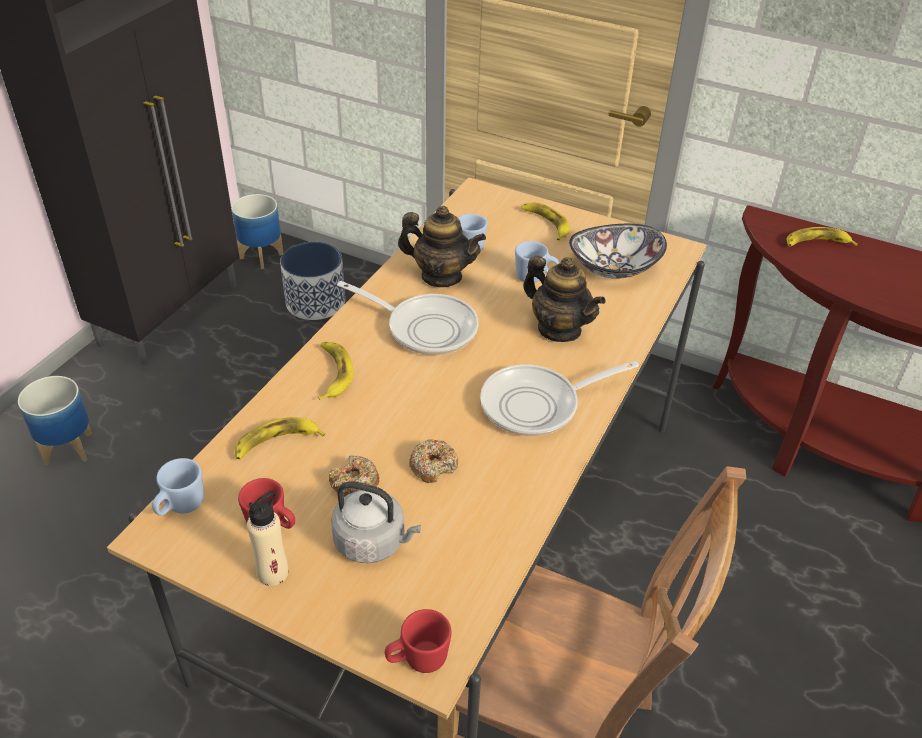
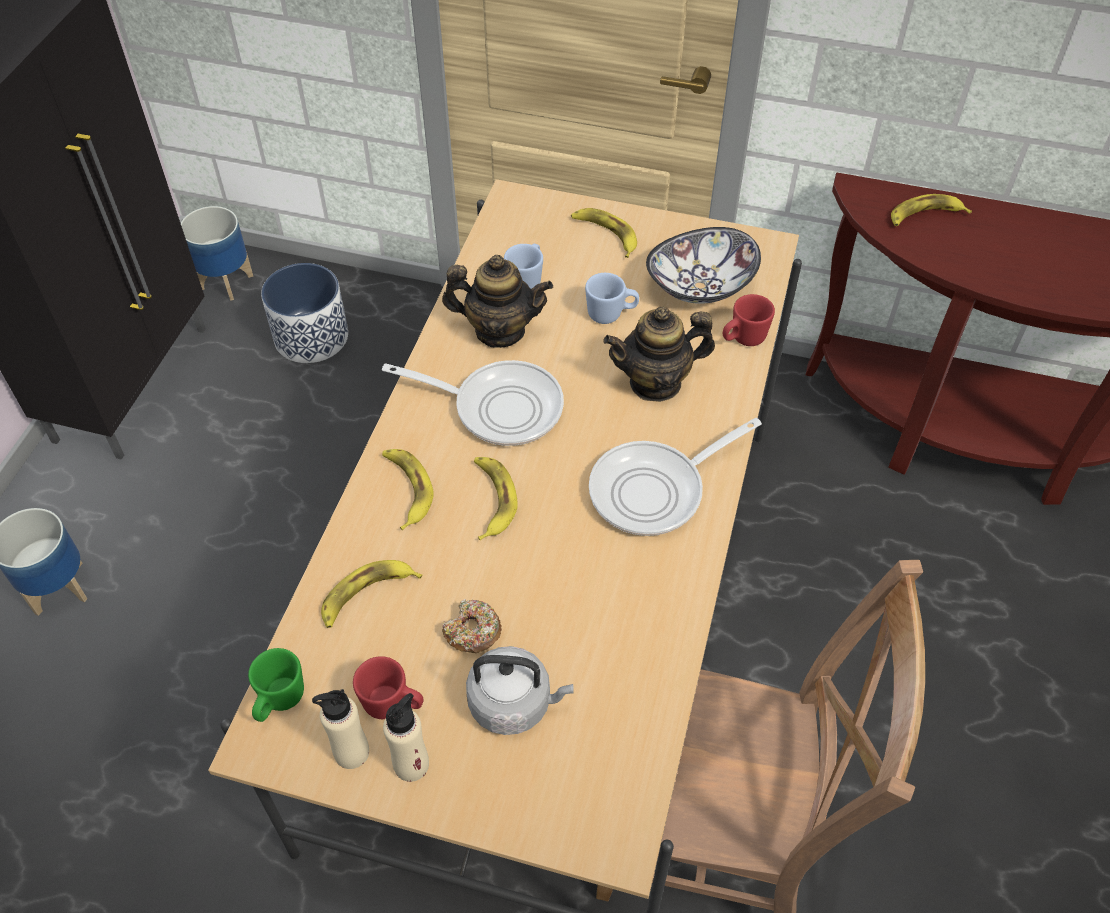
camera: 10 degrees left, 10 degrees up
(180, 507) = (279, 701): blue mug -> green mug
(226, 555) = (351, 752): none -> beige bottle
(399, 390) = (491, 499): none -> banana
(418, 660) = (601, 838): red mug -> red mug (743, 339)
(433, 466) = (556, 592): donut -> none
(559, 329) = (656, 382): teapot -> teapot turned 135 degrees clockwise

